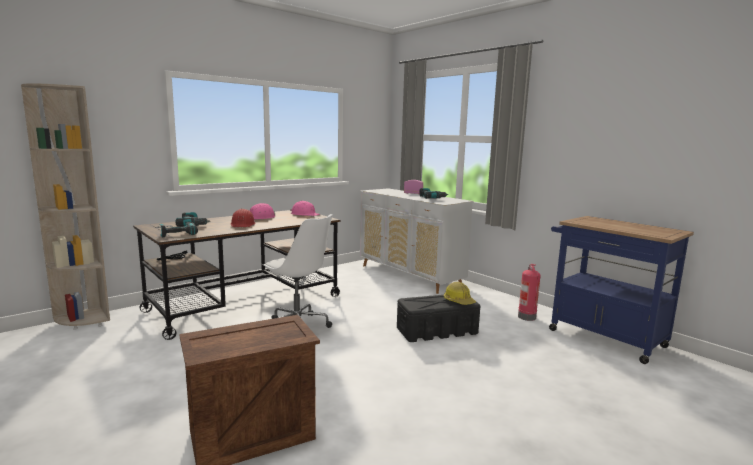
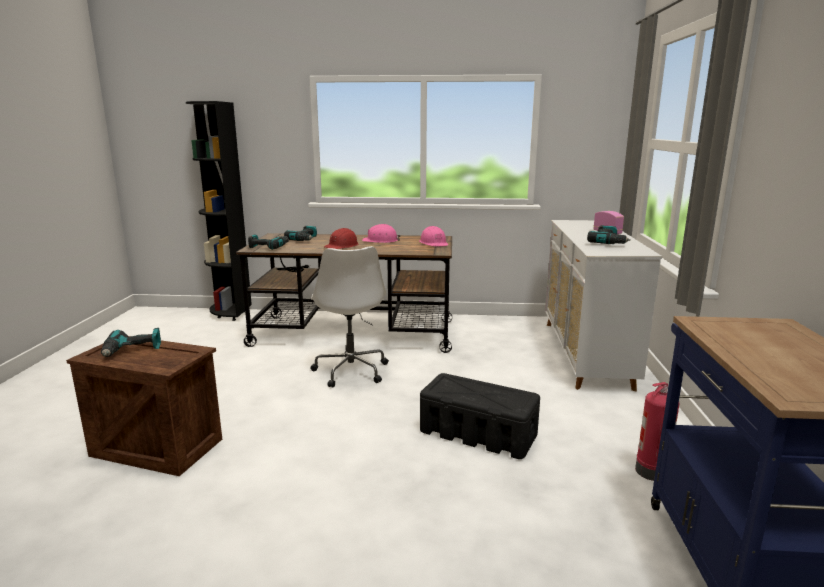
camera: 45 degrees right, 5 degrees up
(83, 323) = (229, 315): beige bookcase -> black bookcase
(232, 338) = (132, 350): none -> power drill
(458, 301) = (504, 402): hard hat -> none

